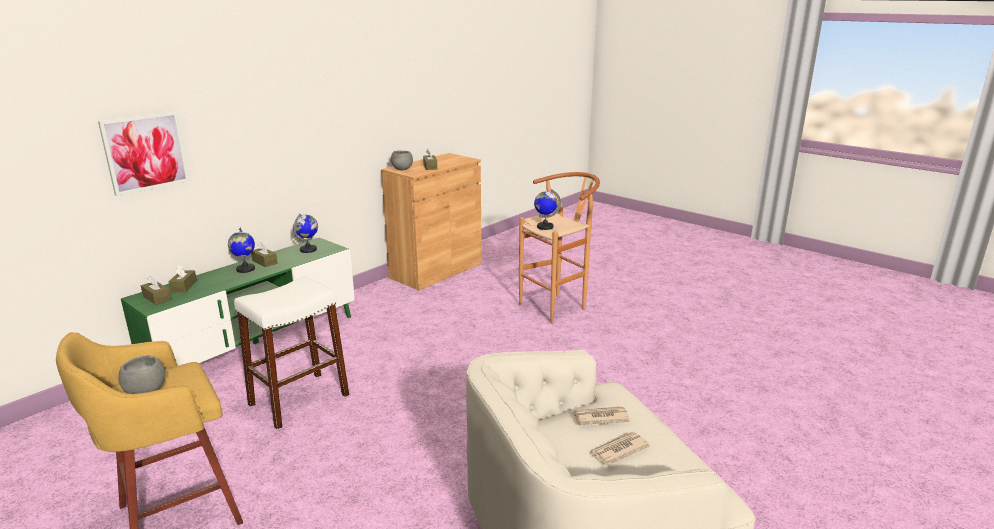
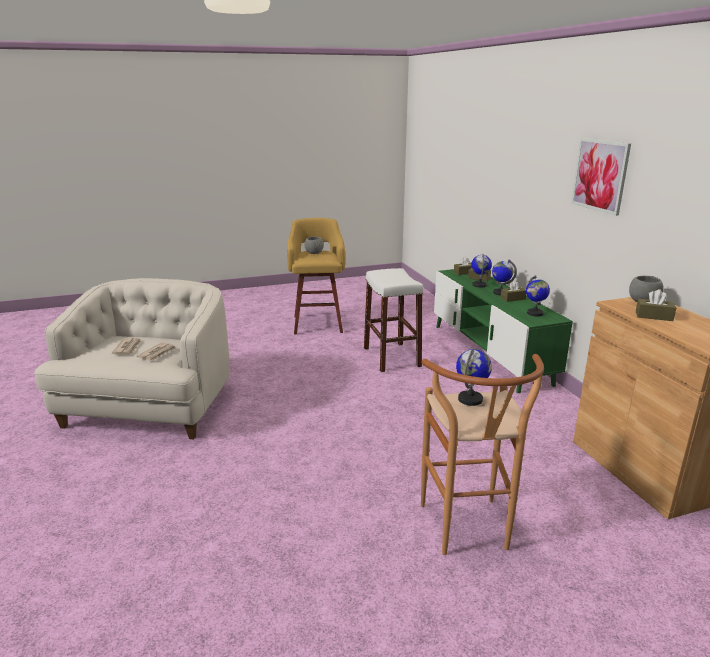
camera: 120 degrees right, 0 degrees up
(145, 152) = (502, 179): picture -> picture (600, 175)
(216, 282) = (479, 285): none -> globe

